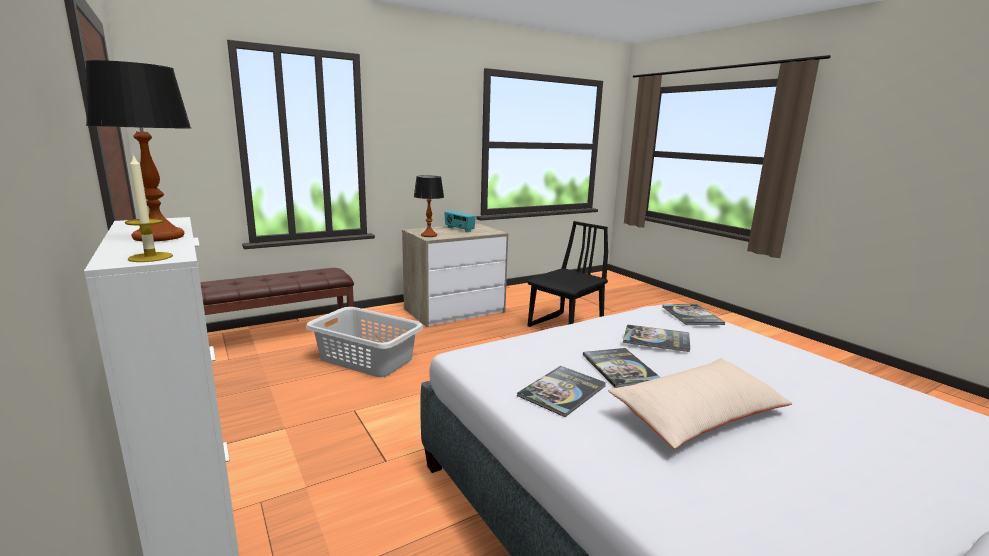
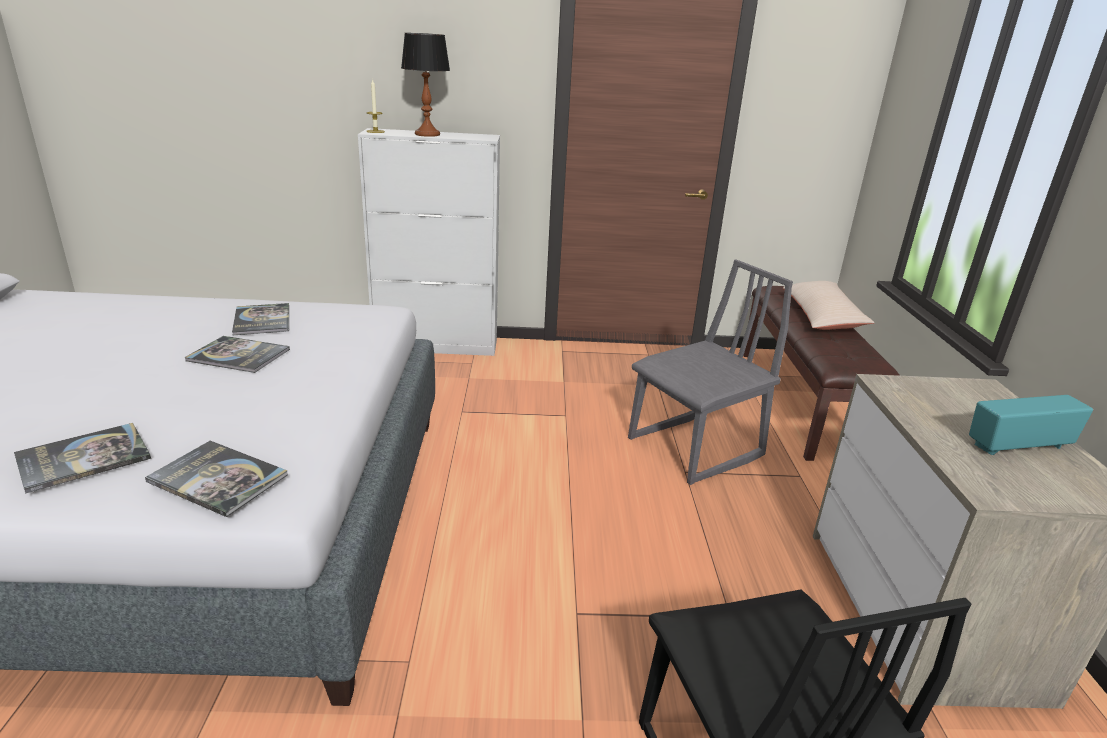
camera: 120 degrees right, 10 degrees up
(366, 359) = (696, 449): grey laundry basket -> grey chair
(429, 235) = (917, 389): table lamp -> none
(656, 339) = (232, 399): book -> book (84, 458)
(698, 415) = (132, 348): beige pillow -> beige pillow (822, 316)

